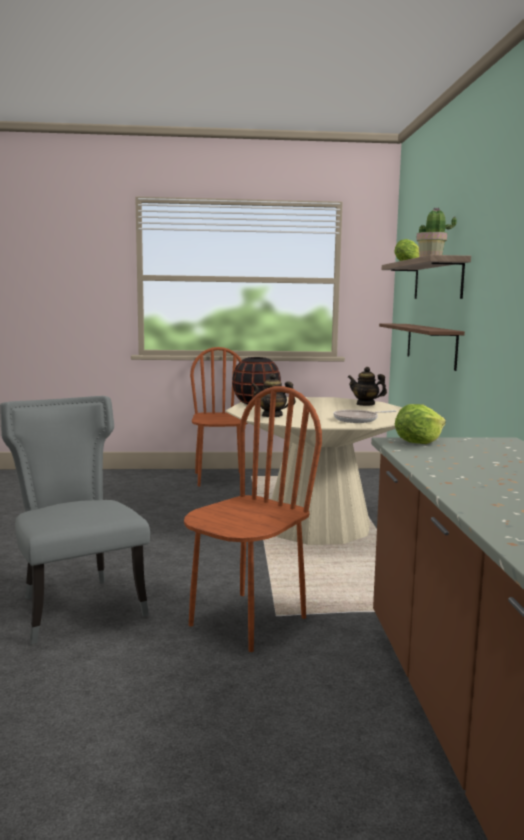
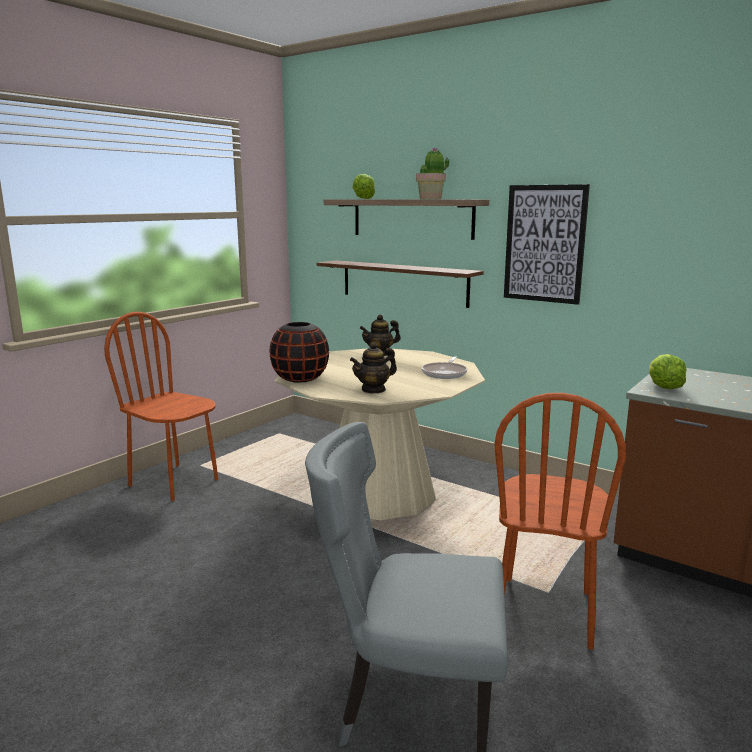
camera: 50 degrees left, 5 degrees up
(247, 621) = (544, 611): brown chair -> brown chair turned 150 degrees counterclockwise
(494, 300) = (544, 244): none -> picture

